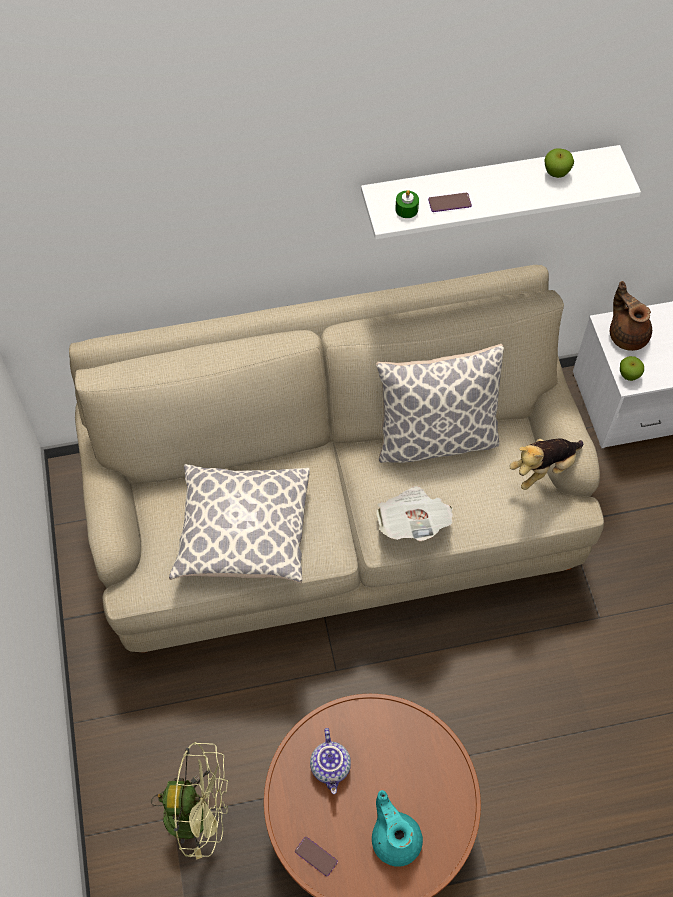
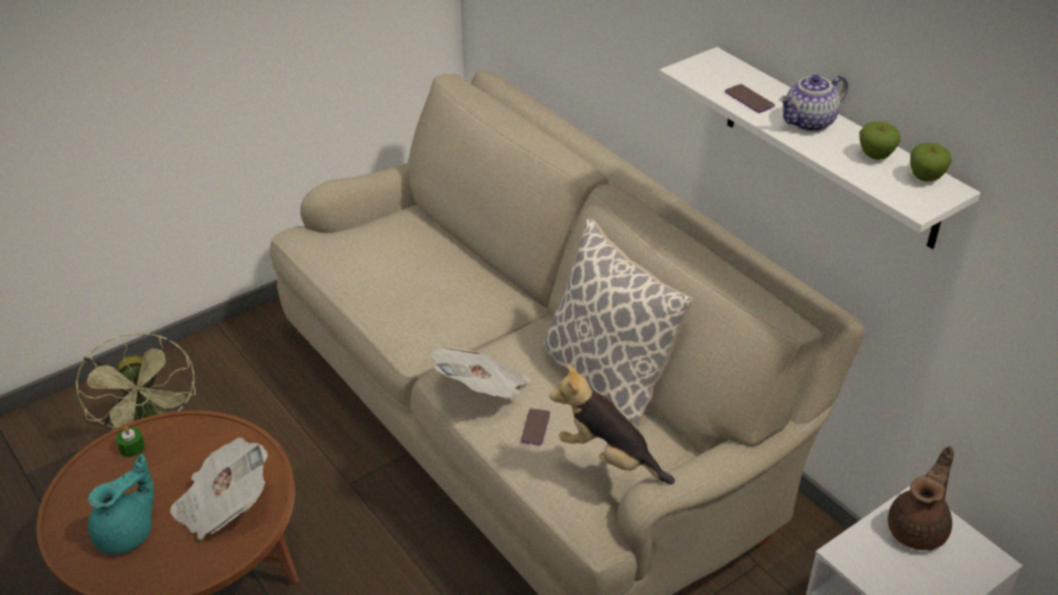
camera: 65 degrees right, 20 degrees down
(243, 534) = (396, 277): pillow -> none
(316, 856) = (91, 477): phone -> phone (535, 427)
(331, 767) = (193, 457): teapot -> teapot (809, 123)
(397, 757) = (223, 506): none -> newspaper
(406, 209) = (712, 77): green candle -> green candle (132, 447)
(628, 375) = (855, 549): apple -> apple (925, 178)

